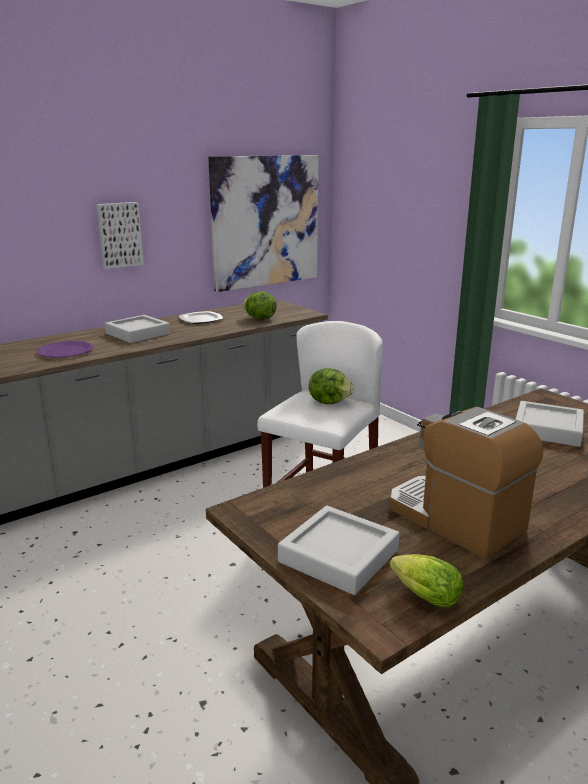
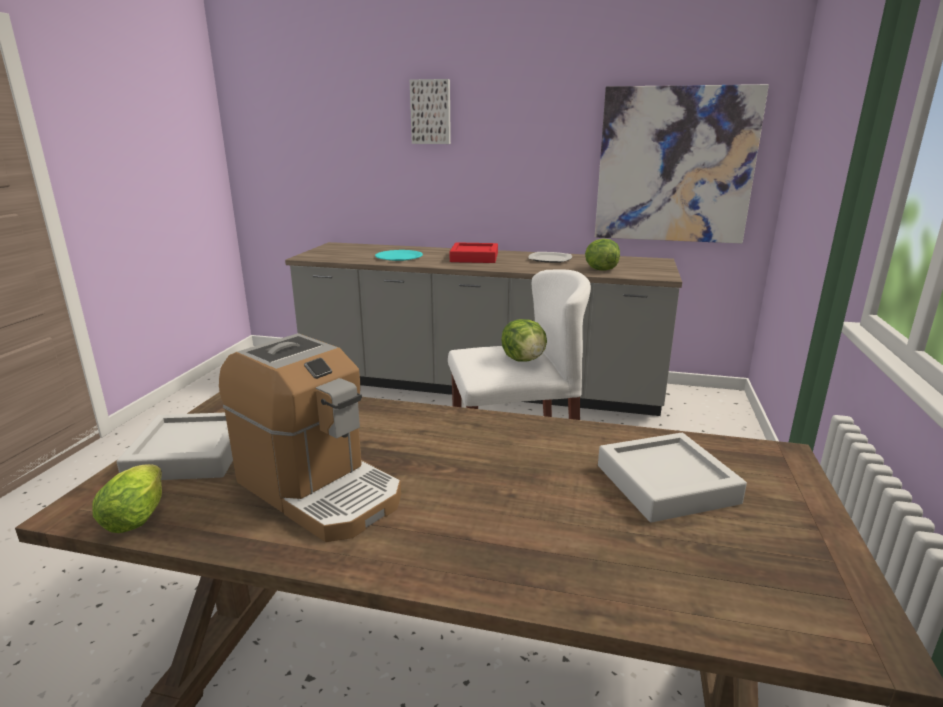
camera: 50 degrees right, 0 degrees up
(65, 351) = (399, 257): purple plate -> turquoise plate
(119, 235) = (497, 164): picture -> picture (431, 112)
(138, 333) = (474, 258): grey tray -> red tray
(455, 519) = (318, 489): coffee machine -> coffee machine turned 120 degrees clockwise

